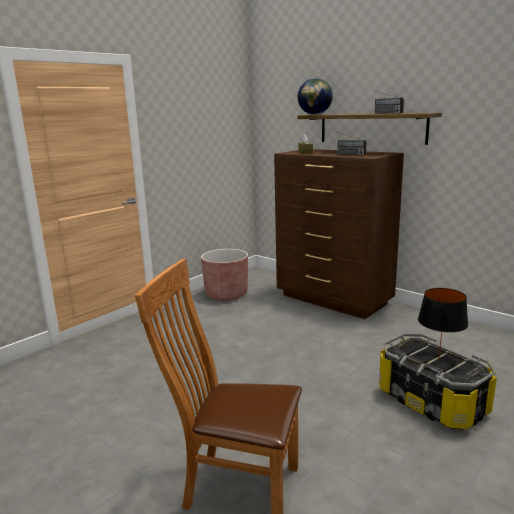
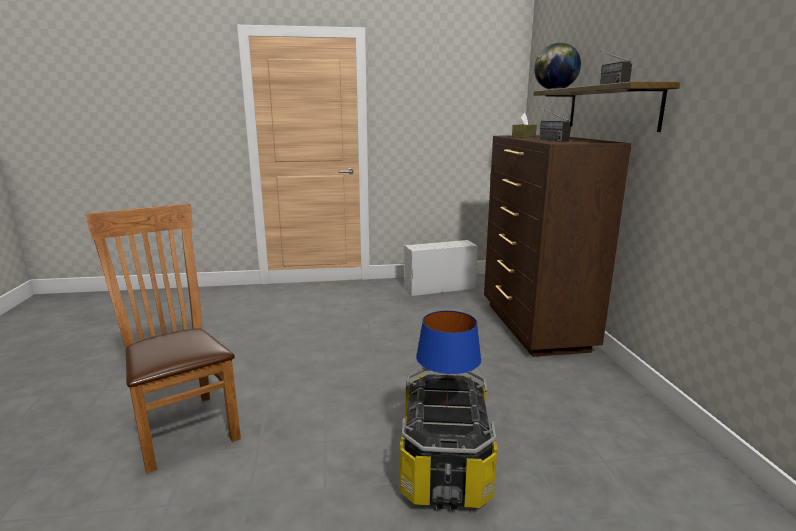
camera: 40 degrees right, 0 degrees up
(226, 294) = (438, 288): brown planter -> white storage box
(438, 359) = (446, 407): black table lamp -> blue table lamp

